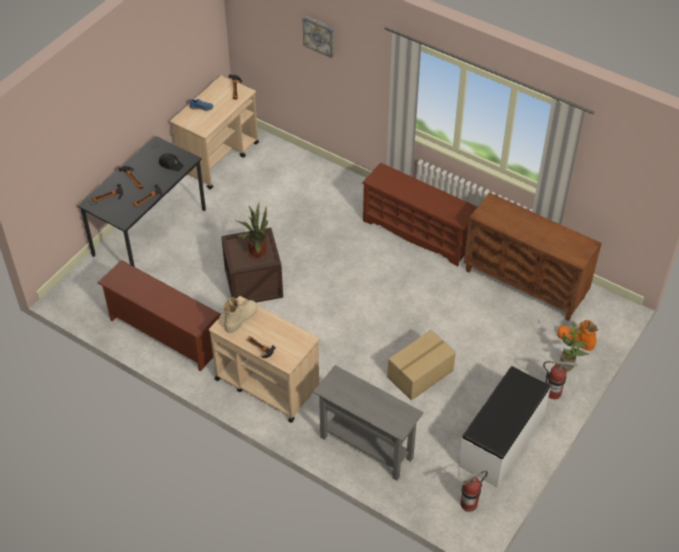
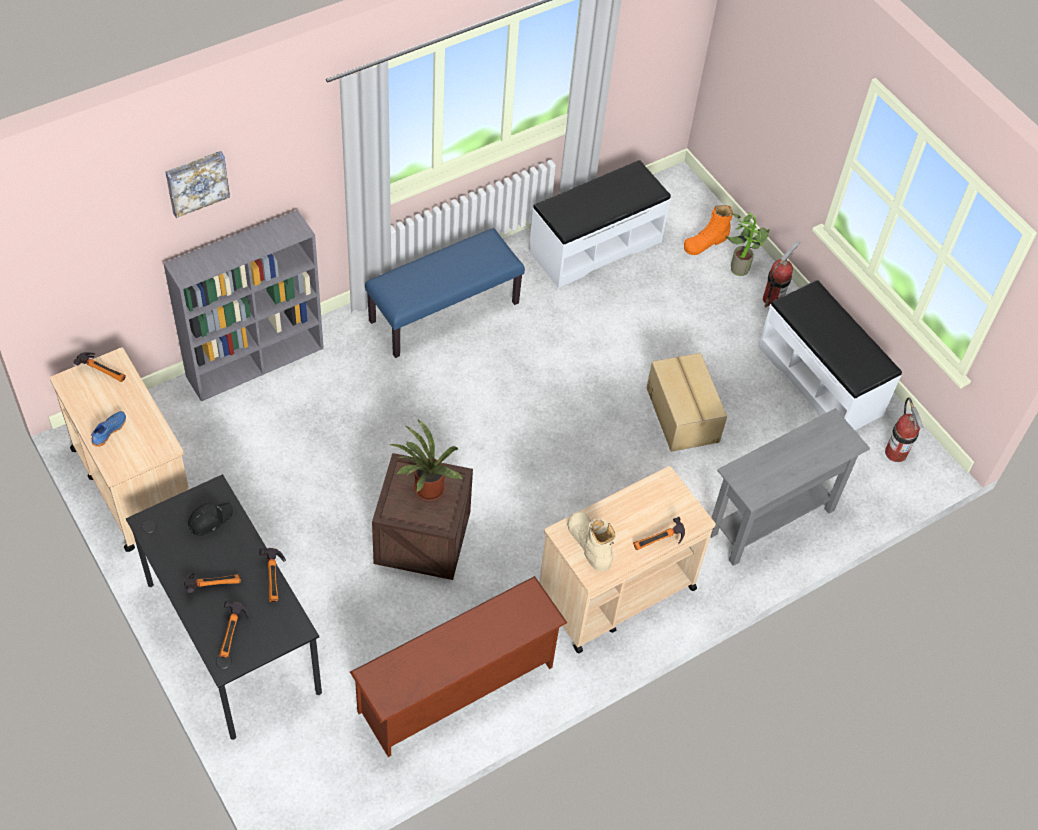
camera: 70 degrees left, 5 degrees up
(326, 170) = (256, 361): none -> grey bookcase
(418, 233) = (444, 311): brown shoe rack -> blue bench
(525, 284) = (595, 246): brown cabinet -> white bench

